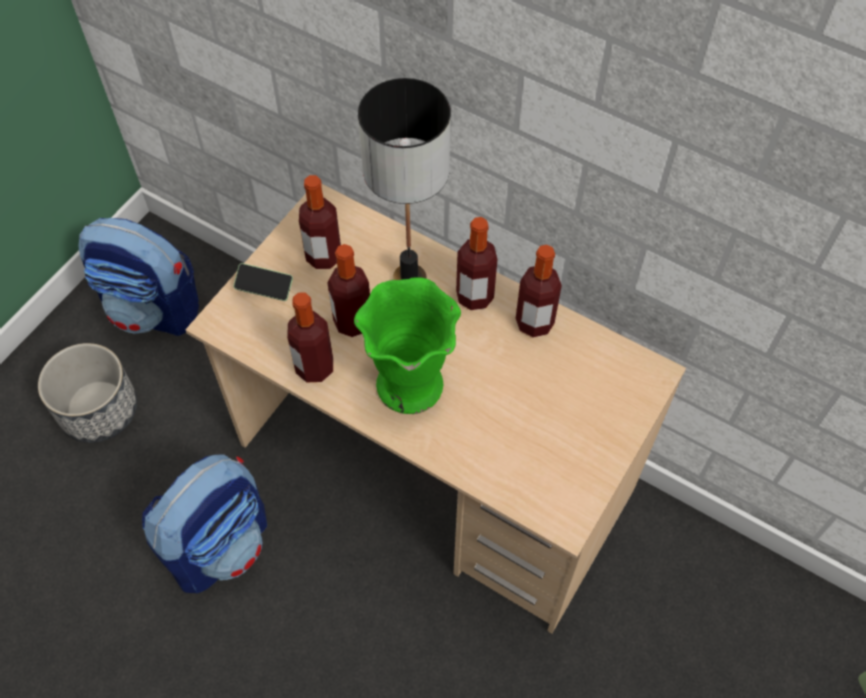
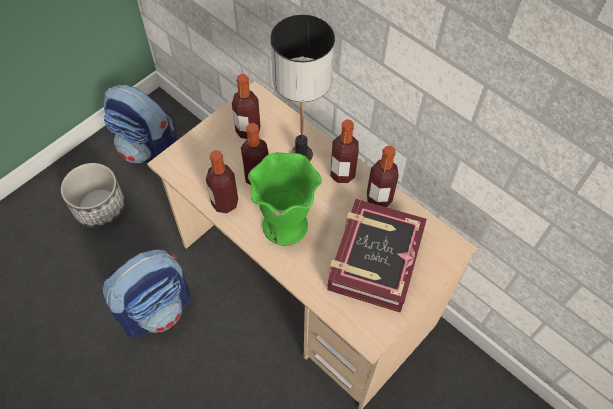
camera: 10 degrees right, 0 degrees up
(264, 287) = (204, 144): phone -> none
(547, 410) = (374, 259): none -> book

